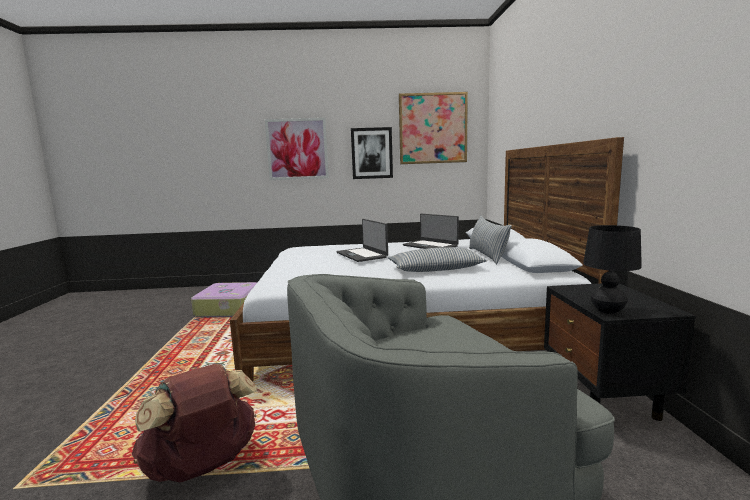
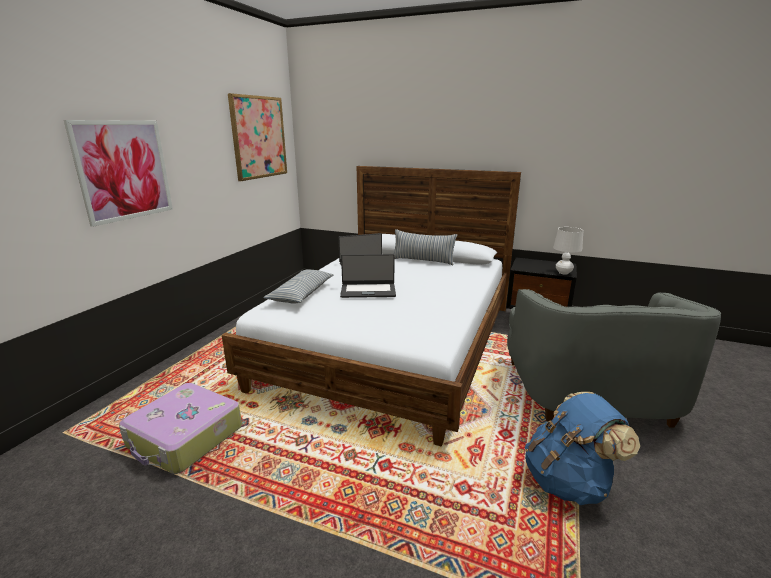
camera: 65 degrees left, 10 degrees up
(203, 467) = (568, 481): brown backpack -> blue backpack
(372, 153) = (211, 170): picture -> none
(436, 269) = (447, 281): pillow -> pillow (301, 294)
(607, 311) = (563, 273): black table lamp -> white table lamp

